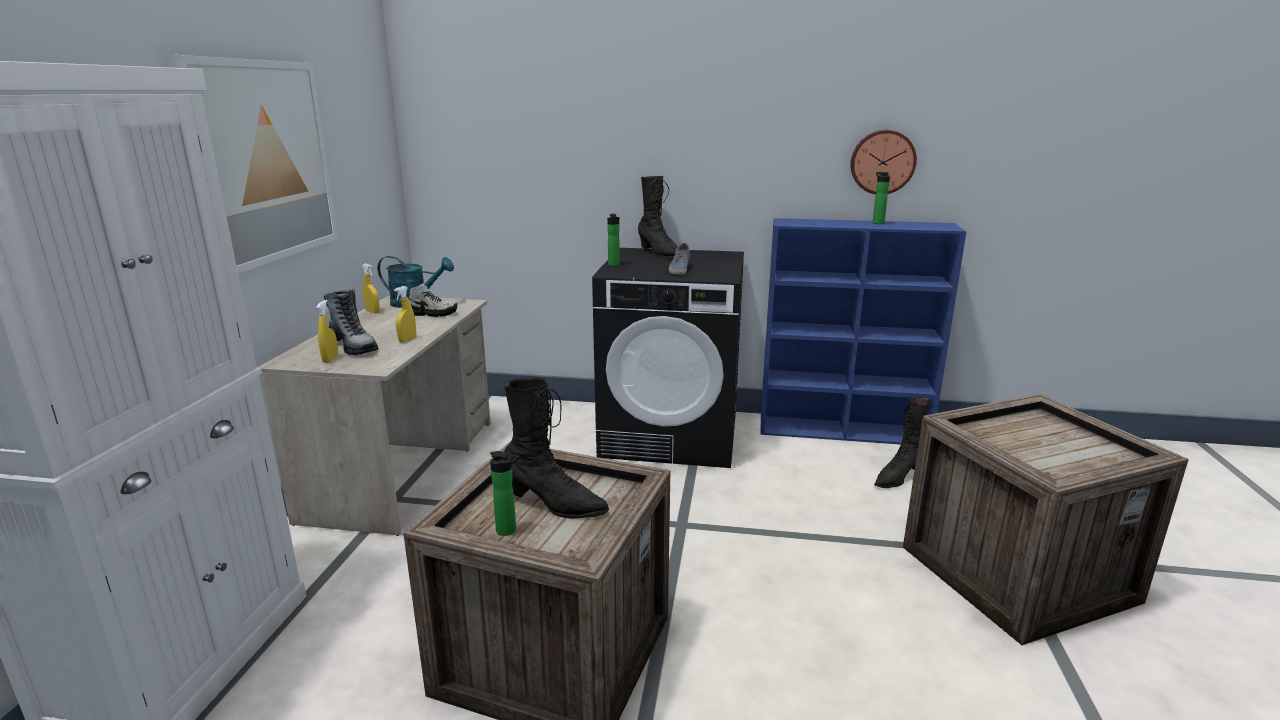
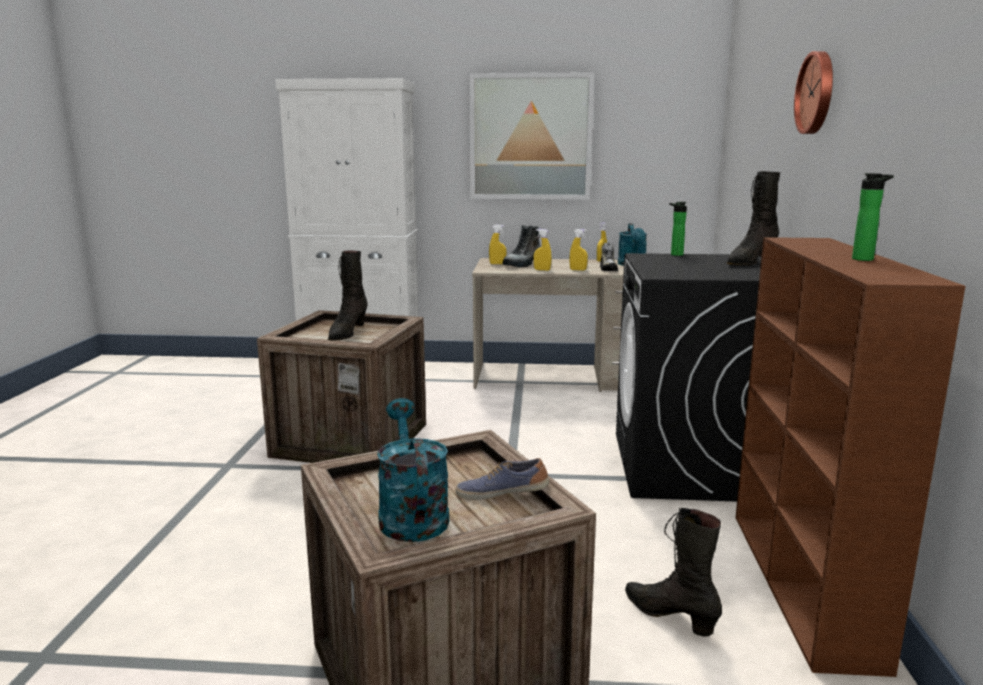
camera: 85 degrees right, 5 degrees down
(425, 325) = (578, 270): none -> yellow spray bottle
(509, 531) = (321, 328): bottle -> none
(679, 269) = (681, 266): shoe -> shoe (502, 494)
(844, 430) = (803, 585): blue bookcase -> brown bookcase
(882, 162) = (925, 160): wall clock -> wall clock (817, 93)
(1081, 452) = (411, 514): none -> turquoise watering can

